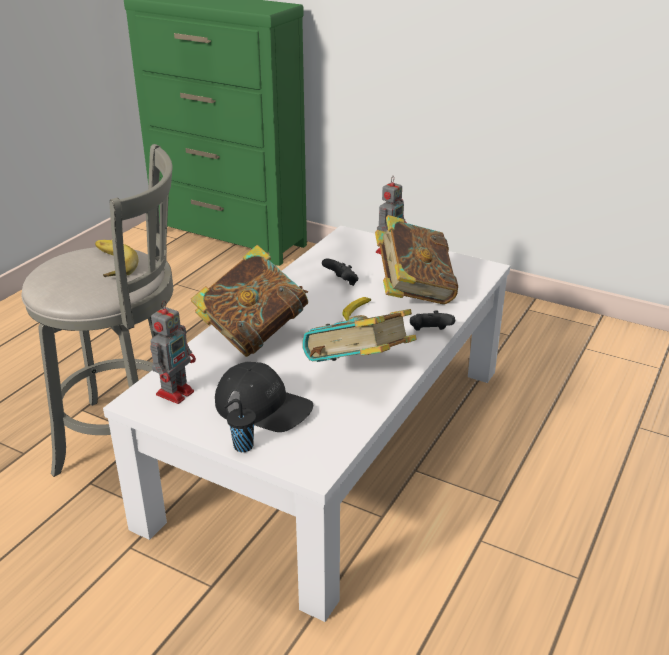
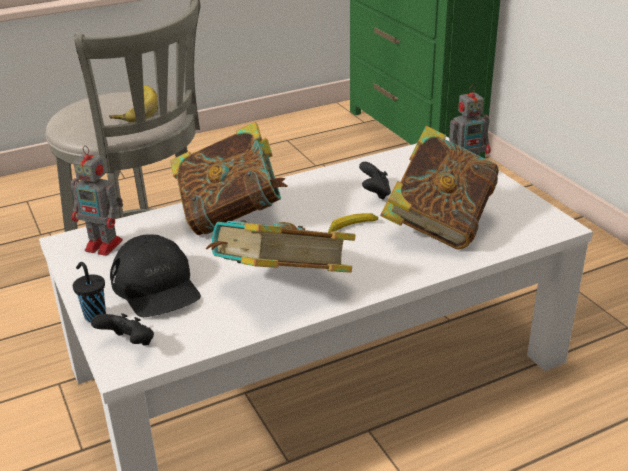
camera: 35 degrees right, 0 degrees up
(176, 392) = (105, 246): toy robot -> toy robot turned 45 degrees clockwise
(430, 333) = (402, 274): black game controller -> black game controller (128, 344)

